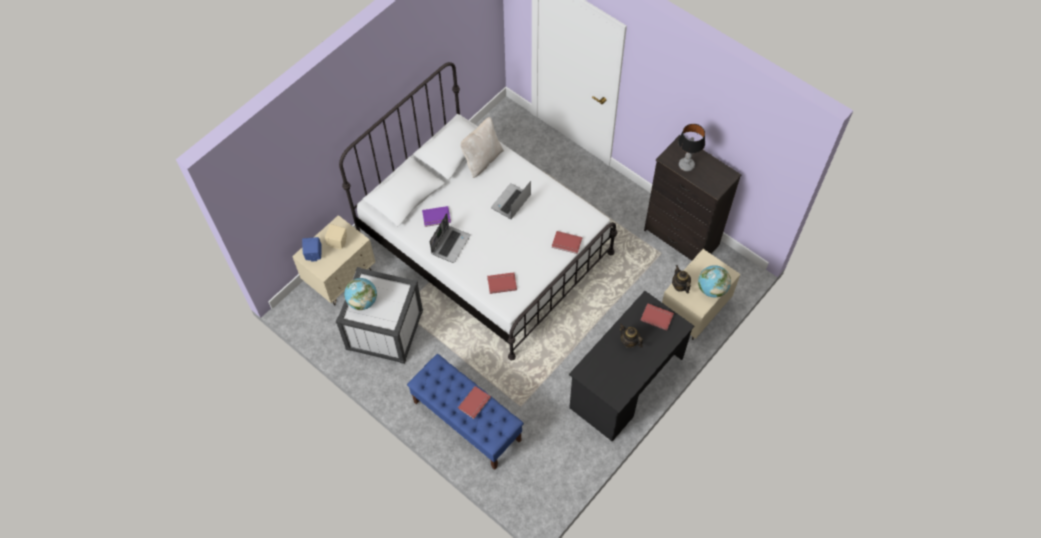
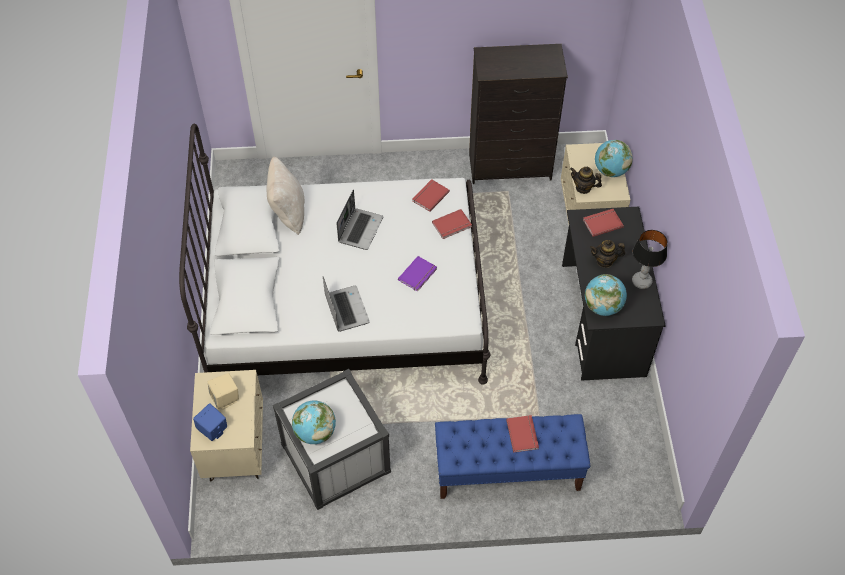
camera: 45 degrees left, 5 degrees down
(436, 217) = (304, 296): purple book -> purple book (418, 275)
(501, 283) = (434, 304): red book -> red book (429, 196)
(511, 202) = (360, 229): laptop -> laptop turned 150 degrees counterclockwise
(594, 368) = (602, 306): none -> globe
(686, 165) = (509, 67): table lamp -> table lamp (642, 281)

